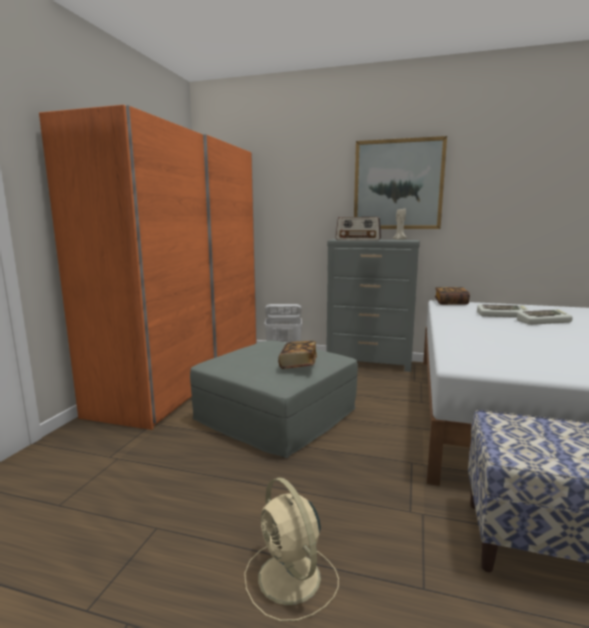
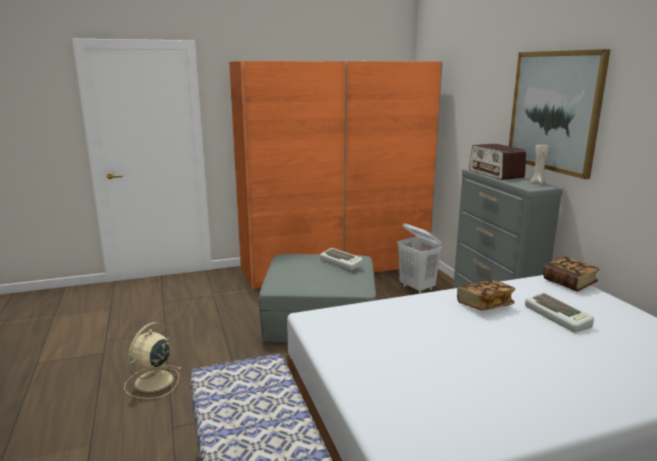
camera: 55 degrees right, 5 degrees up
(298, 364) = (310, 278): book -> book (484, 305)
(543, 321) = (571, 342): keyboard -> keyboard (342, 262)

